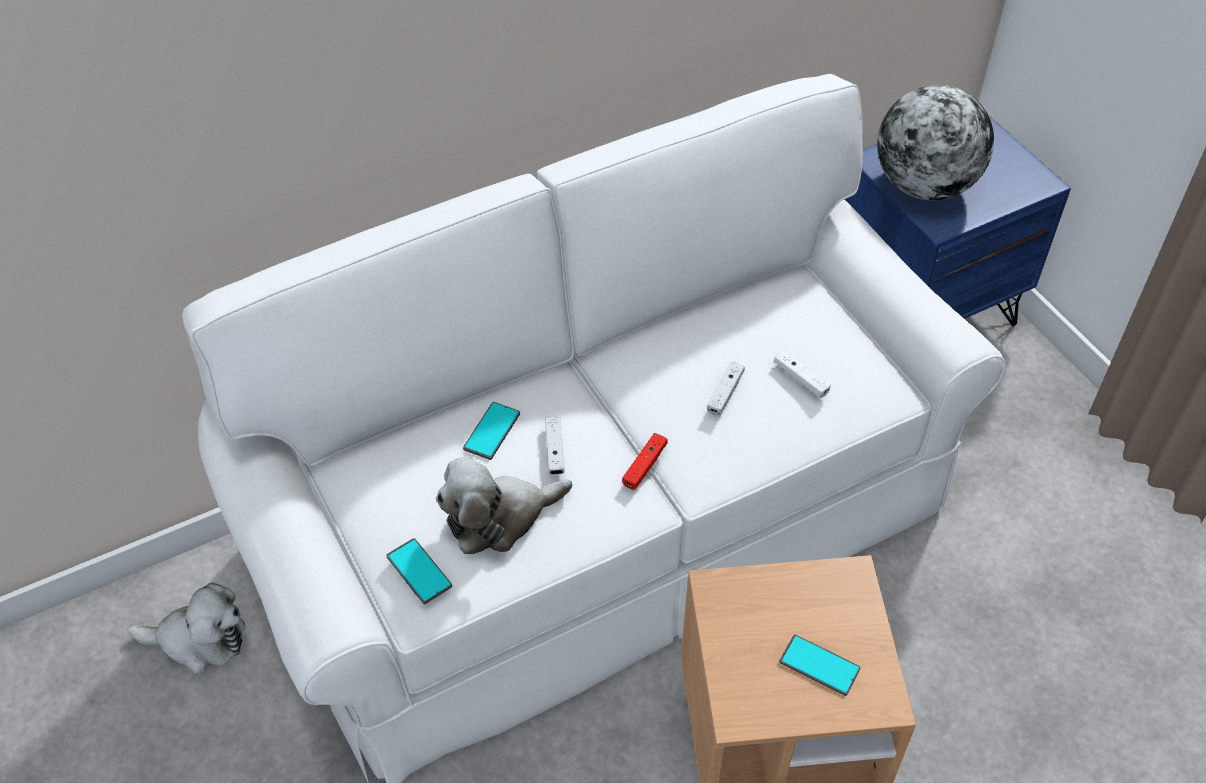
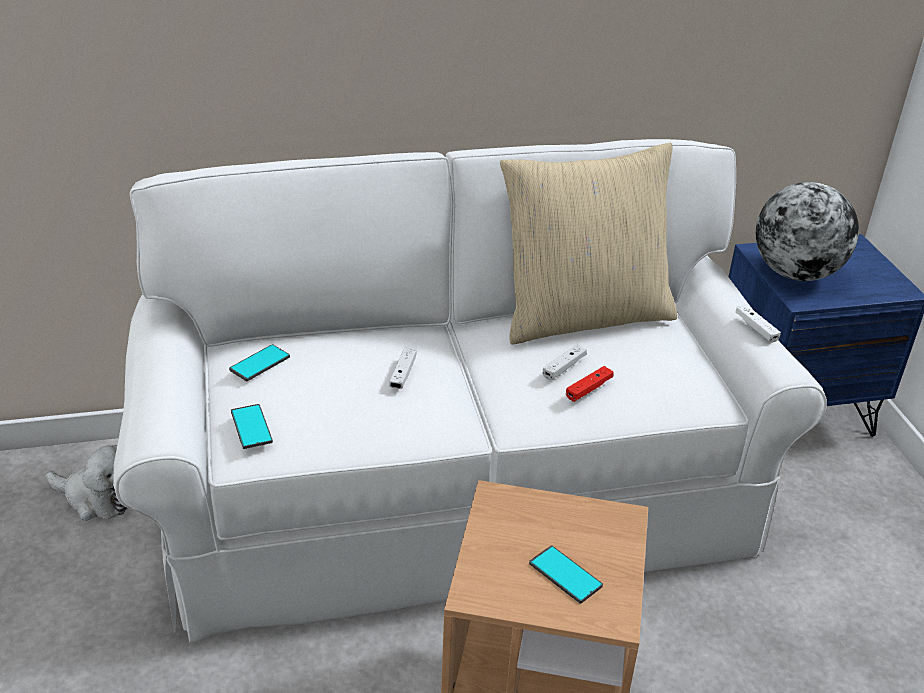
camera: 15 degrees right, 15 degrees down
(492, 431) = (358, 352): phone -> phone (260, 363)
(499, 518) = (335, 407): plush toy -> none
(644, 466) = (474, 402): red game controller -> red game controller (589, 389)
(719, 310) = (583, 315): none -> beige pillow
(801, 379) = (634, 371): white game controller -> white game controller (756, 328)

